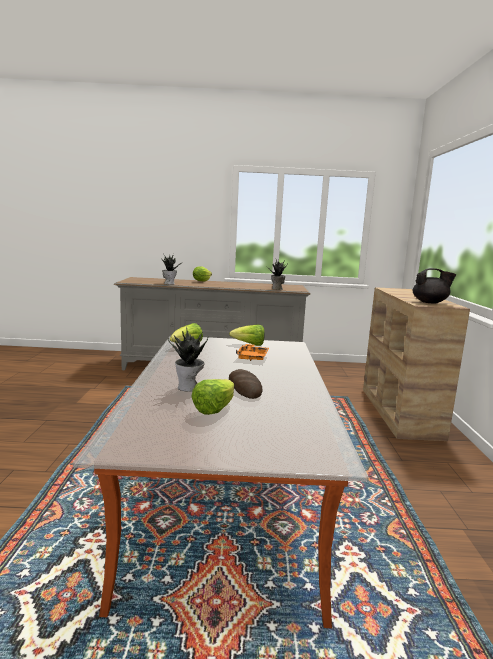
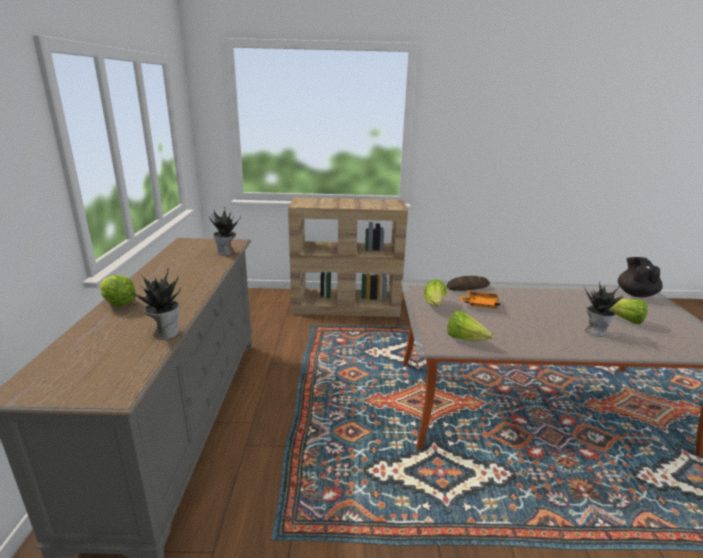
camera: 90 degrees left, 10 degrees up
(244, 387) = (568, 309): bread -> bread (468, 287)
(430, 302) = (385, 204): black teapot -> black teapot (635, 294)

